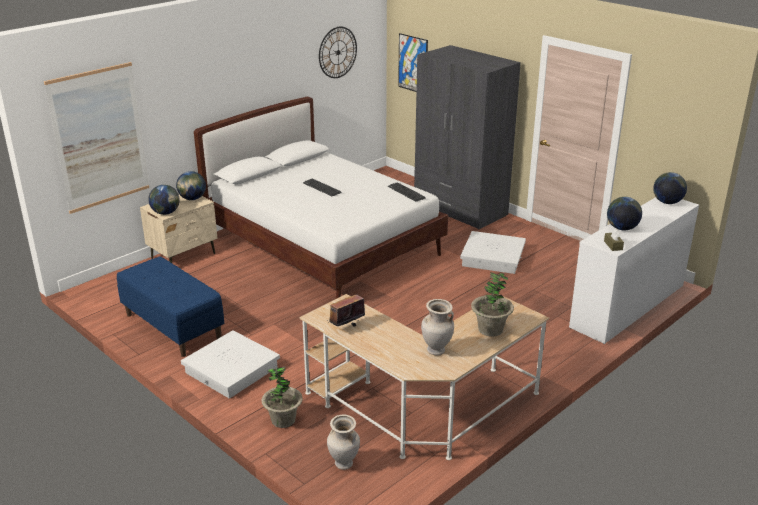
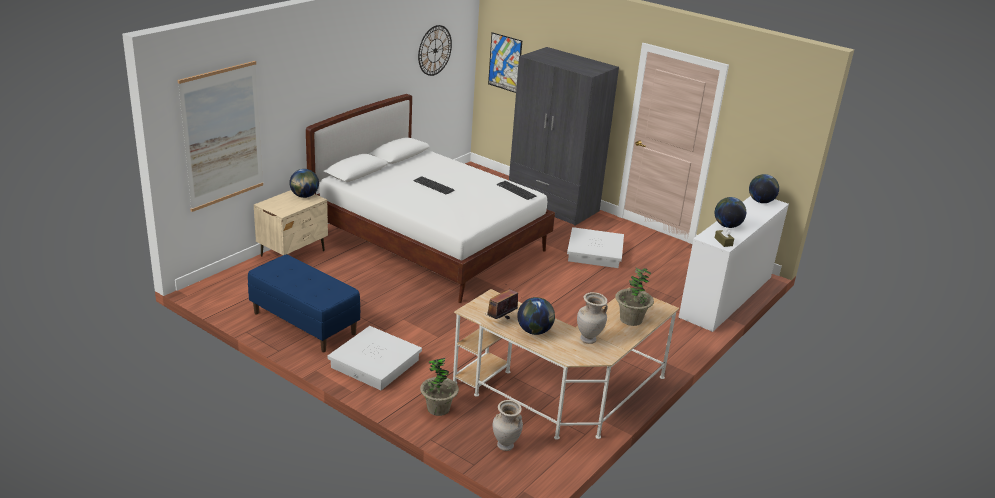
camera: 10 degrees left, 0 degrees up
(166, 213) = (282, 210): globe -> globe (534, 331)

